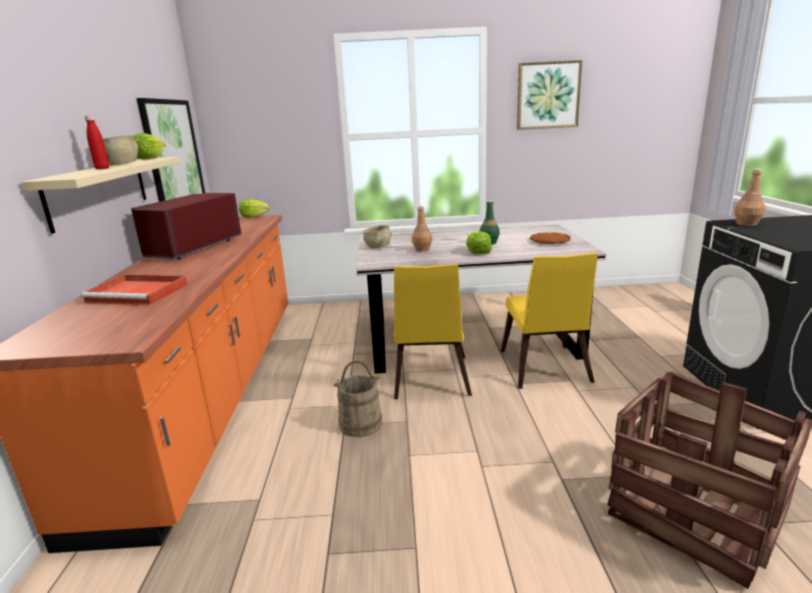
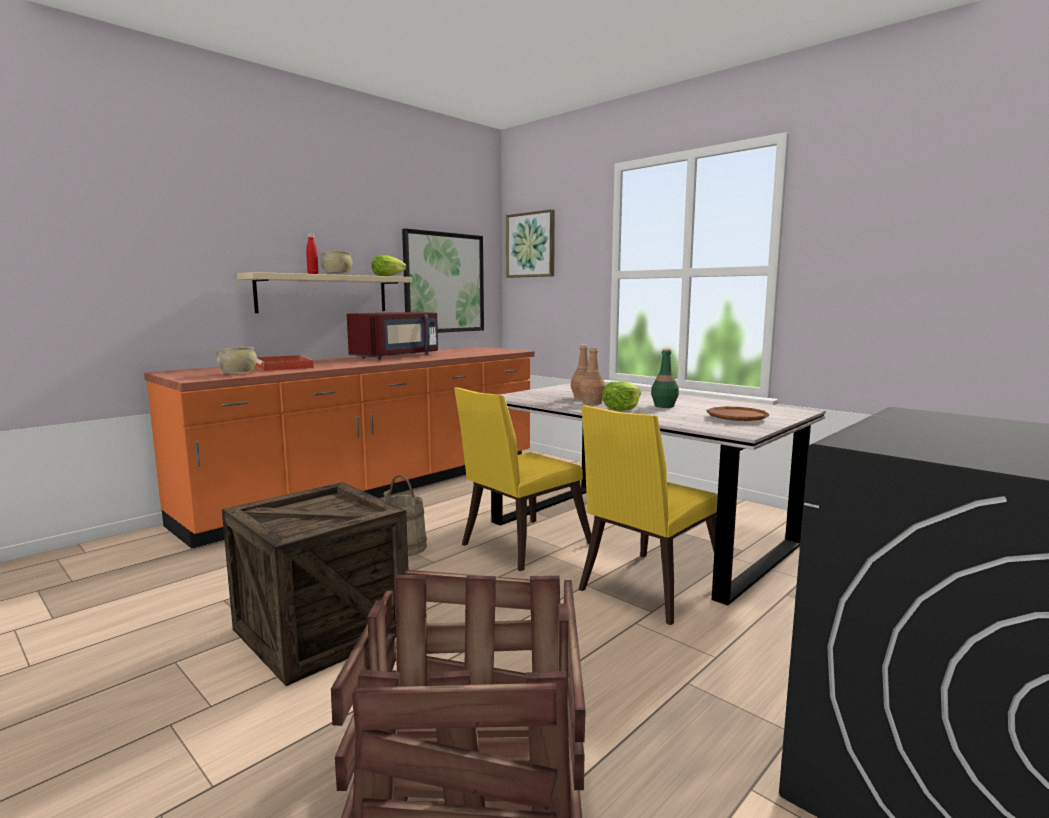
camera: 45 degrees right, 10 degrees down
(192, 248) = (397, 356): red microwave -> red microwave turned 150 degrees clockwise
(254, 217) = (510, 349): lettuce -> none
(378, 247) = (557, 389): beige bowl -> beige bowl (238, 374)
(455, 512) = (321, 630): none -> crate
(548, 95) = (878, 220): picture -> picture (531, 245)
(747, 224) = (931, 418): brown bottle -> brown bottle (592, 403)

